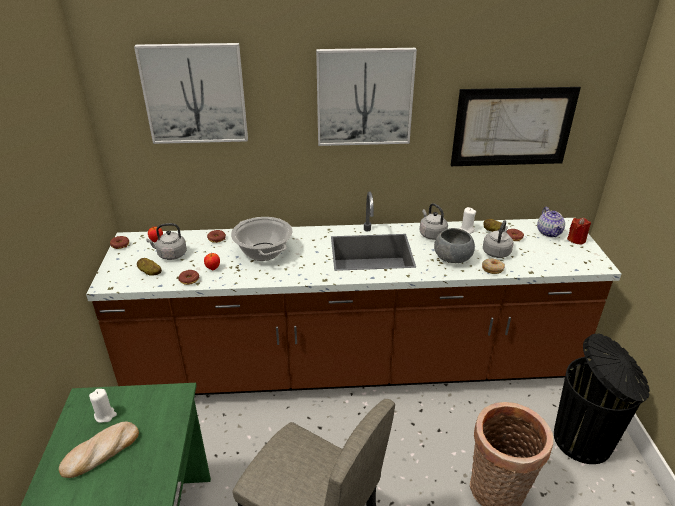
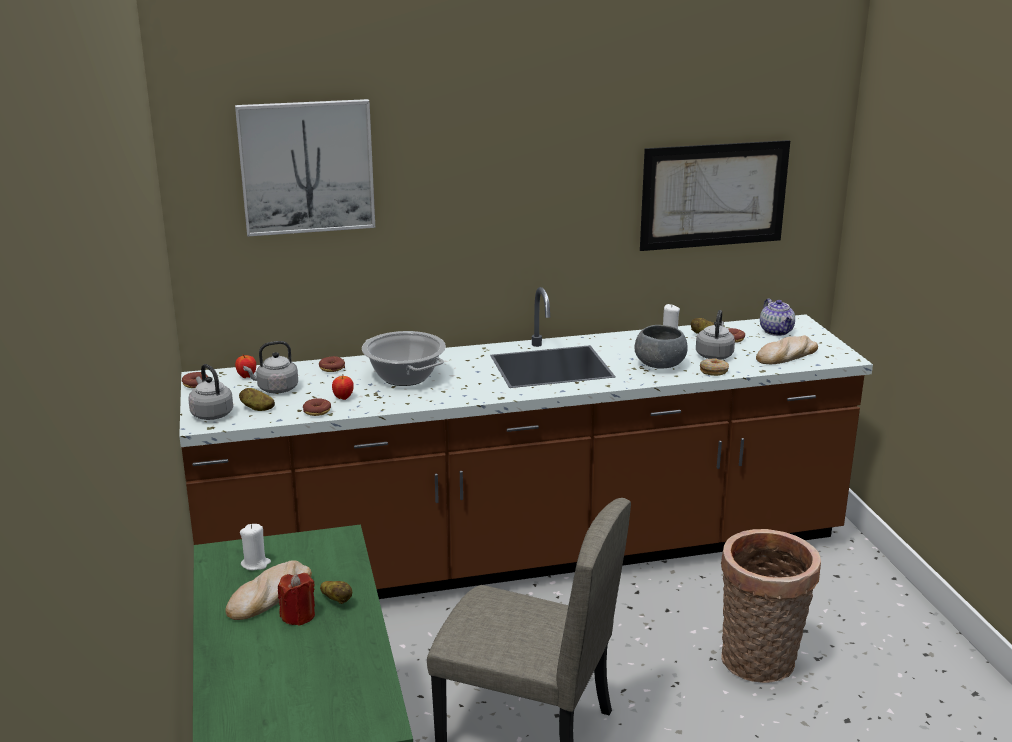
camera: 10 degrees left, 10 degrees down
(147, 466) = (337, 600): none -> potato
(364, 97) = (526, 163): picture -> none
(431, 234) = (624, 343): grey kettle -> grey kettle (211, 413)
(553, 257) = (786, 355): none -> bread
(576, 240) = (812, 336): red candle -> red candle (298, 615)
(584, 441) = (861, 600): black trash can -> none

